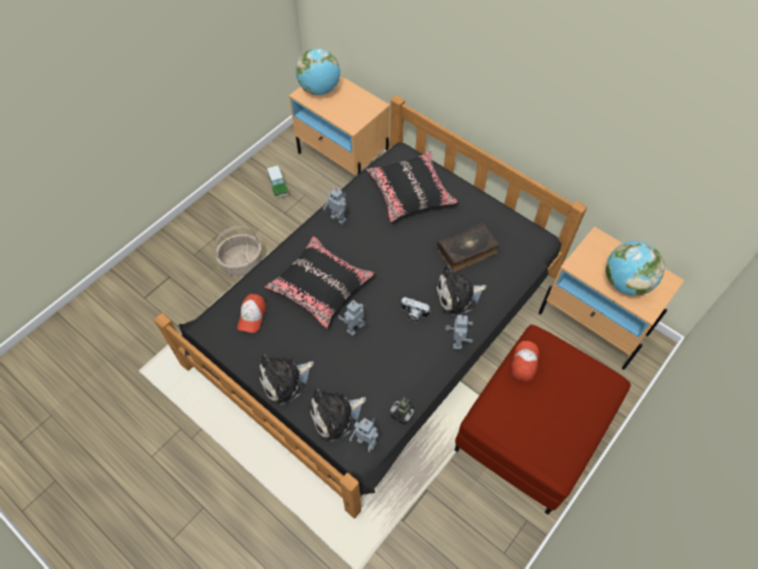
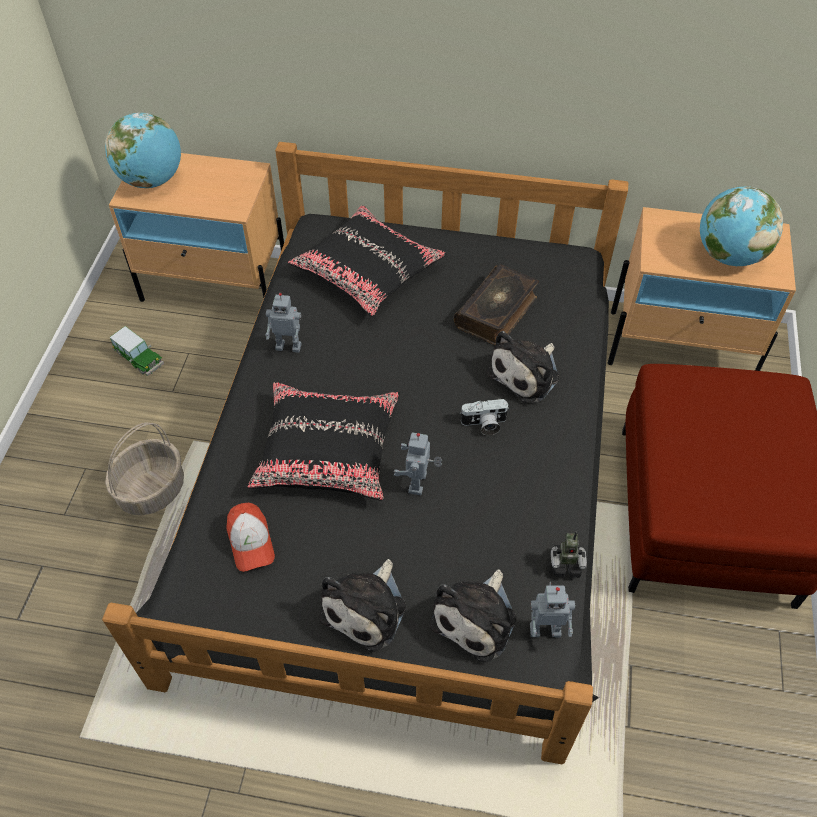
camera: 30 degrees left, 5 degrees down
(456, 341) = (566, 433): toy robot -> none
(524, 362) = (673, 414): cap -> none

